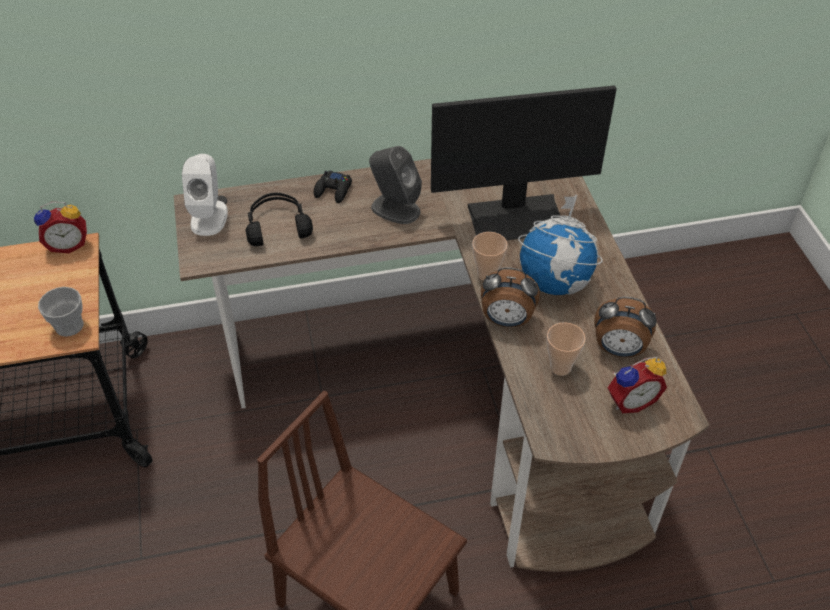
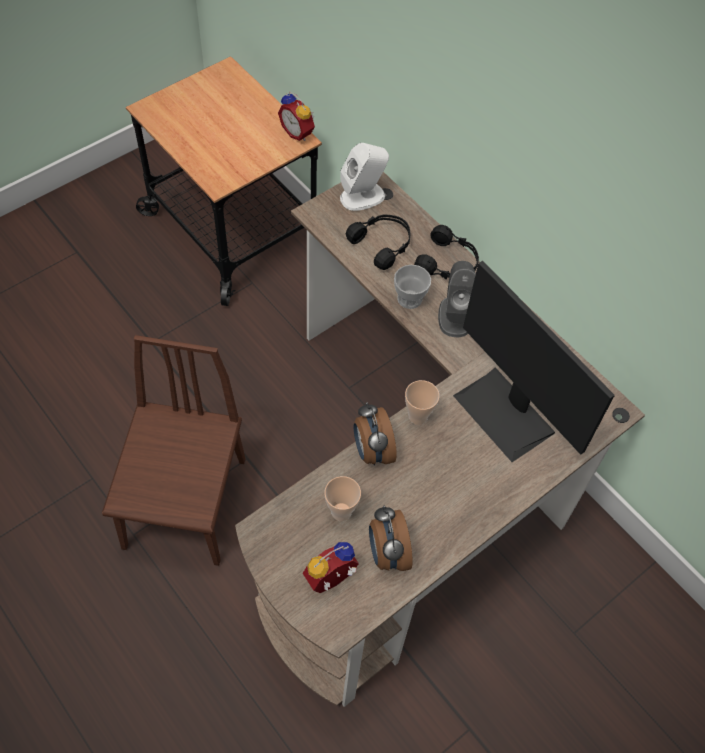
camera: 60 degrees right, 10 degrees up
(69, 326) = (223, 174): cup -> cup (409, 299)
(333, 190) = (448, 263): black game controller -> black headphones
(555, 282) = (441, 473): globe -> none
(630, 400) = (332, 581): alarm clock -> alarm clock turned 105 degrees clockwise

